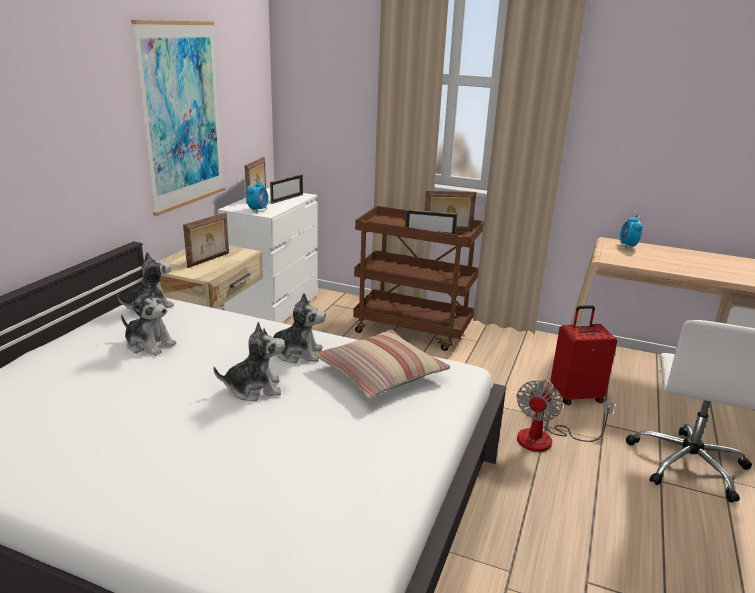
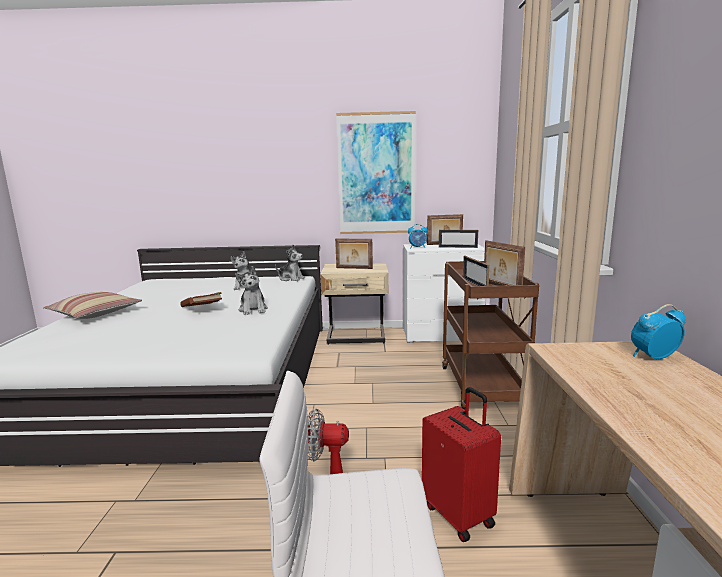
camera: 70 degrees right, 10 degrees down
(254, 389) = (203, 310): plush toy -> brown book
(380, 374) = (235, 330): pillow -> pillow (95, 313)

